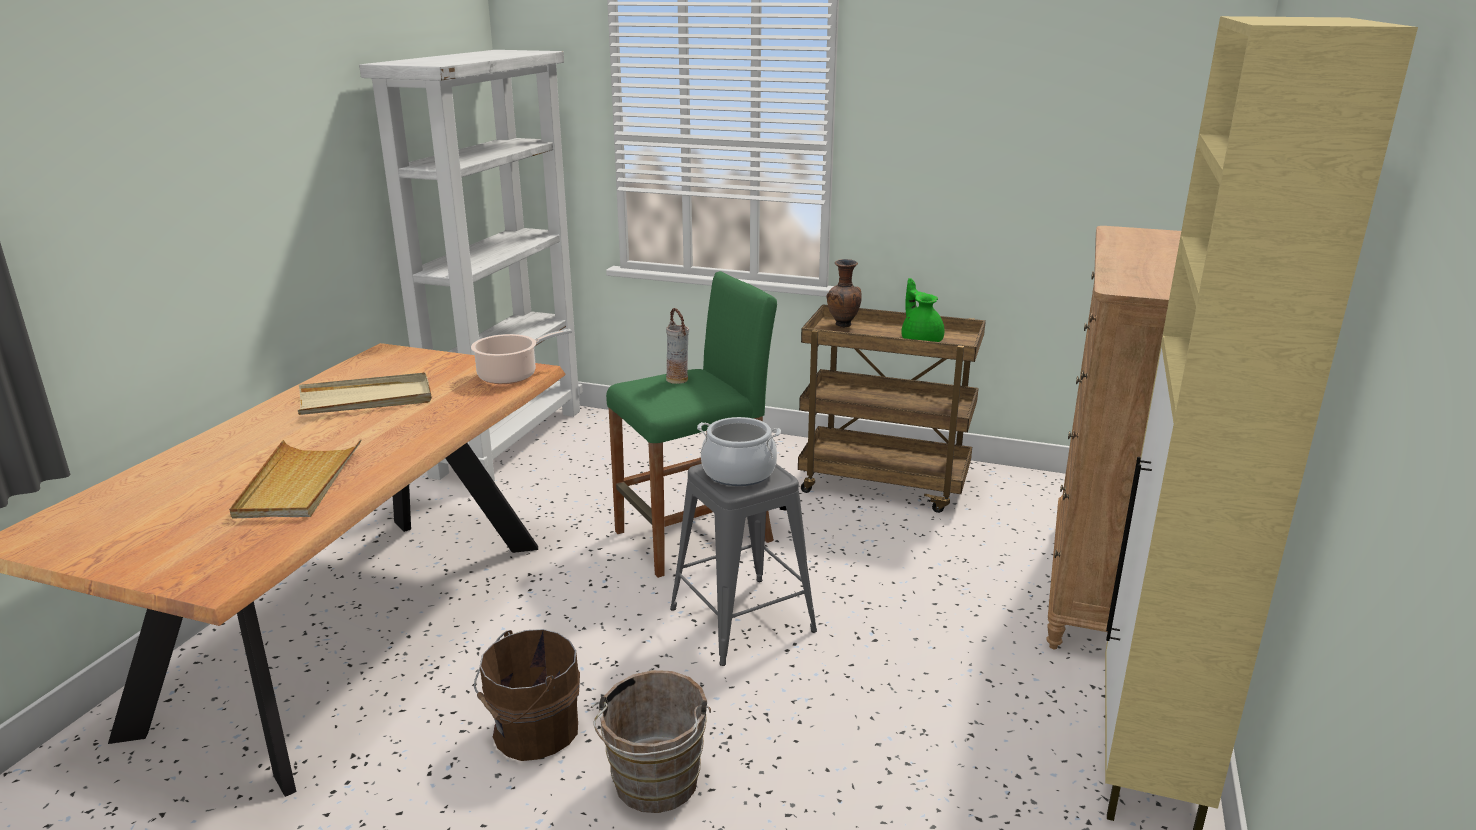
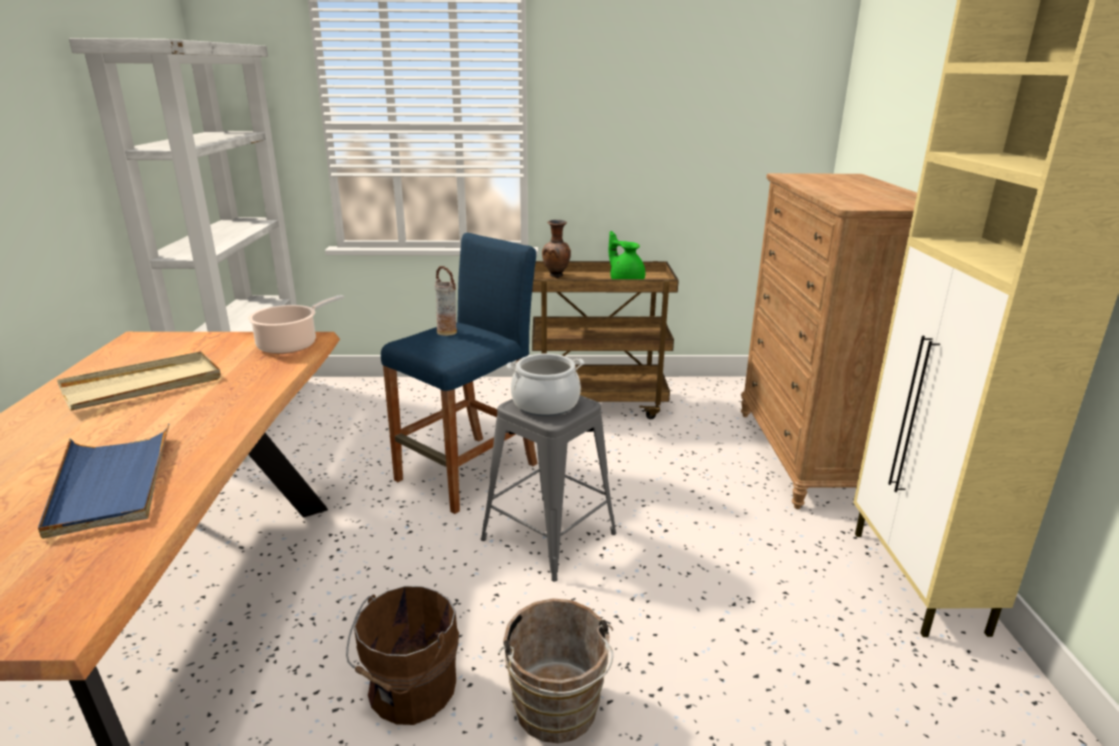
camera: 20 degrees left, 0 degrees up
(299, 483) = (111, 484): beige tray -> blue tray
(693, 537) = (467, 472): green stool -> blue stool

